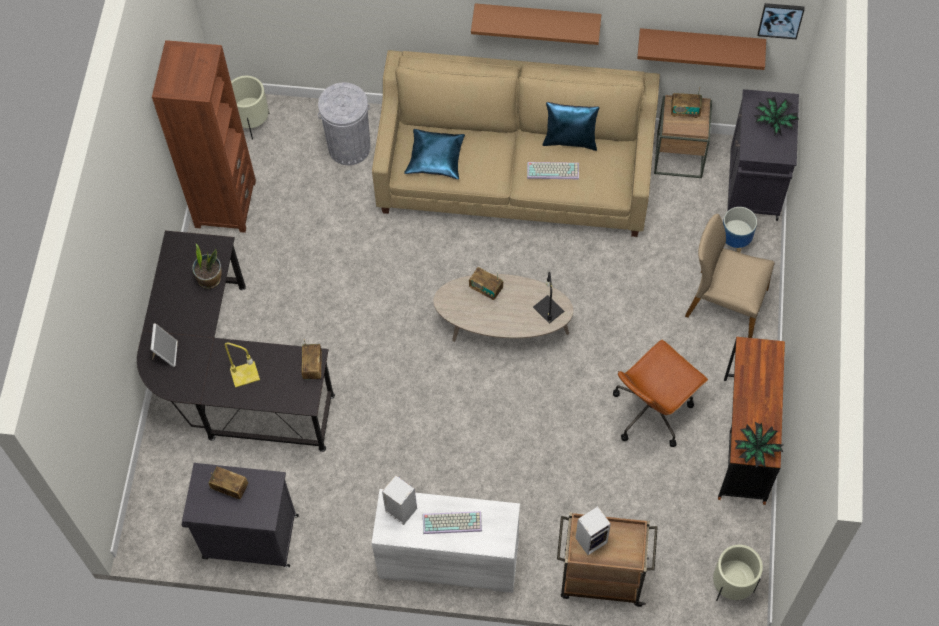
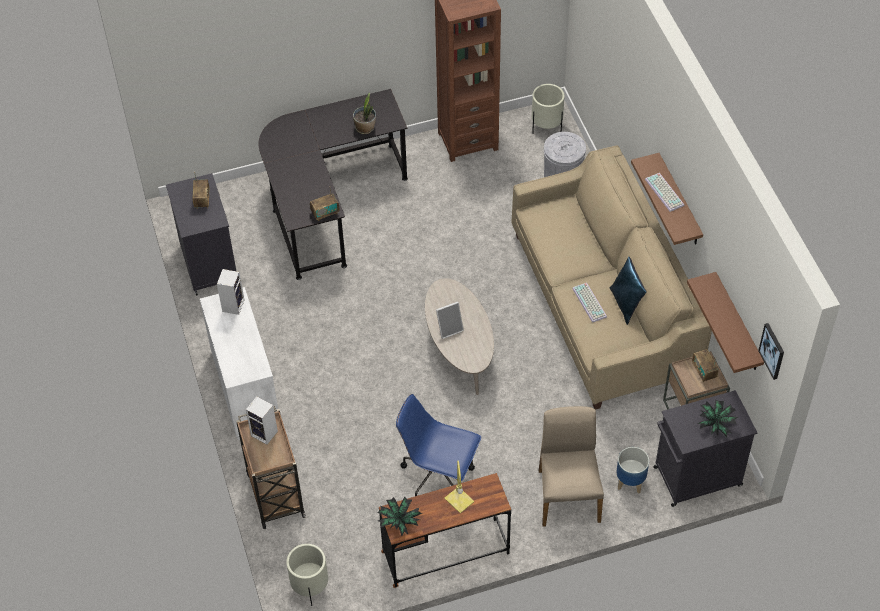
camera: 65 degrees right, 10 degrees down
(165, 353) = (293, 129): picture frame -> picture frame (449, 328)
(244, 375) = (298, 177): yellow table lamp -> yellow table lamp (458, 499)
(436, 158) = (555, 225): blue pillow -> none
(453, 521) = (238, 340): keyboard -> keyboard (665, 192)
(486, 289) = (467, 308): radio -> none
(549, 309) = (471, 355): black table lamp -> none
(652, 410) = (438, 477): brown office chair -> blue office chair

